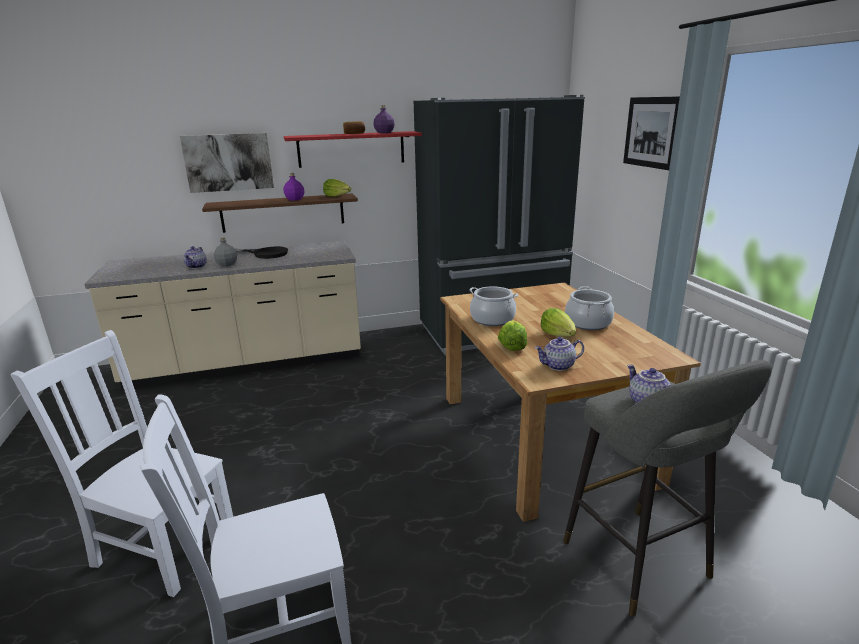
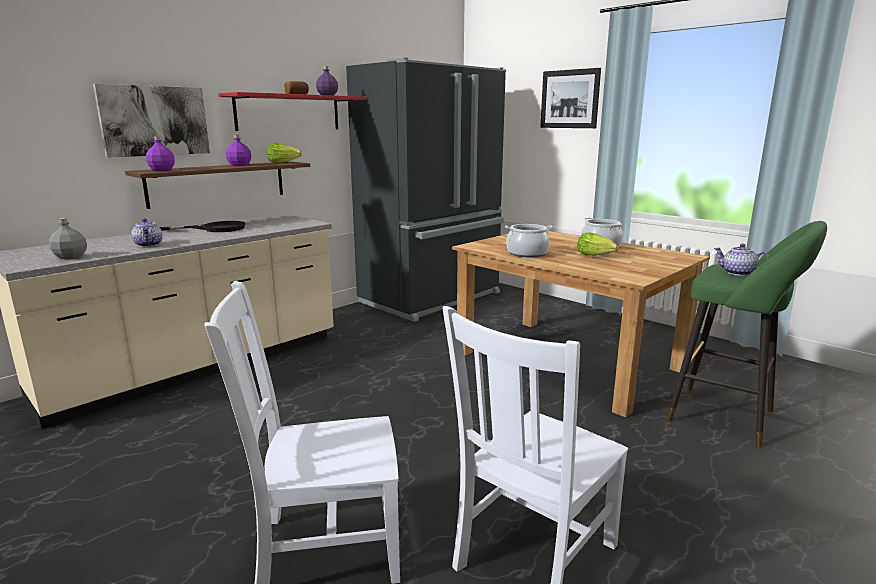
camera: 30 degrees left, 5 degrees down
(226, 264) = (187, 240): grey bottle -> grey bottle (70, 257)
(227, 203) = (162, 170): none -> purple bottle
(512, 345) = (576, 265): lettuce -> none
(558, 366) = (632, 271): teapot -> none
(641, 564) = (728, 417): grey stool -> green stool

